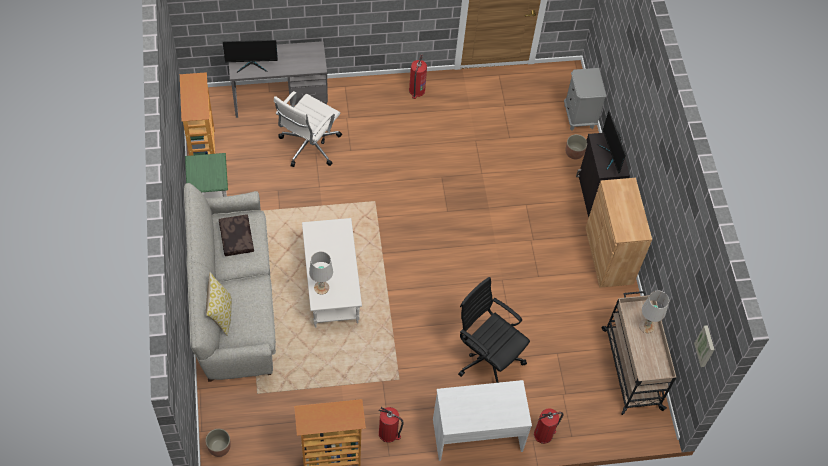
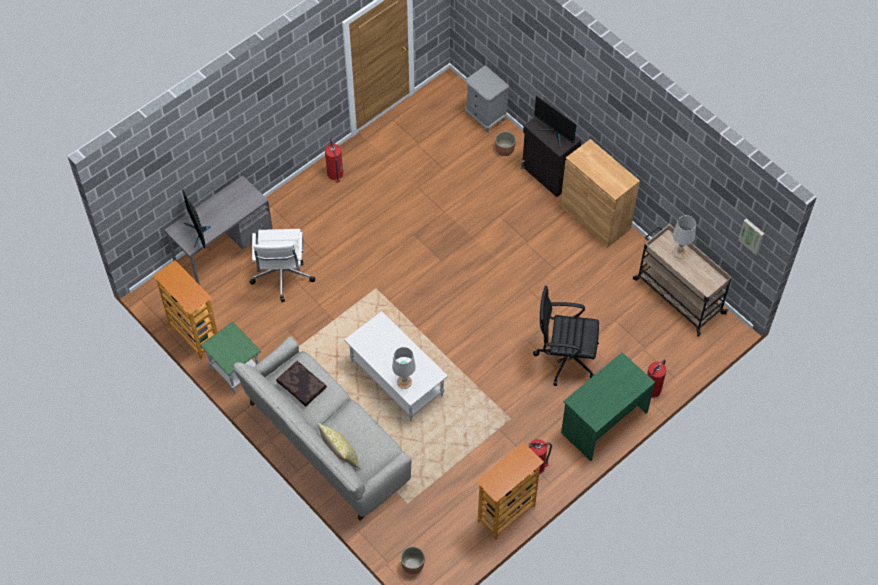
camera: 30 degrees left, 0 degrees up
(252, 64) = (198, 231): monitor -> monitor turned 105 degrees clockwise
(477, 434) = (603, 422): white desk -> green desk

